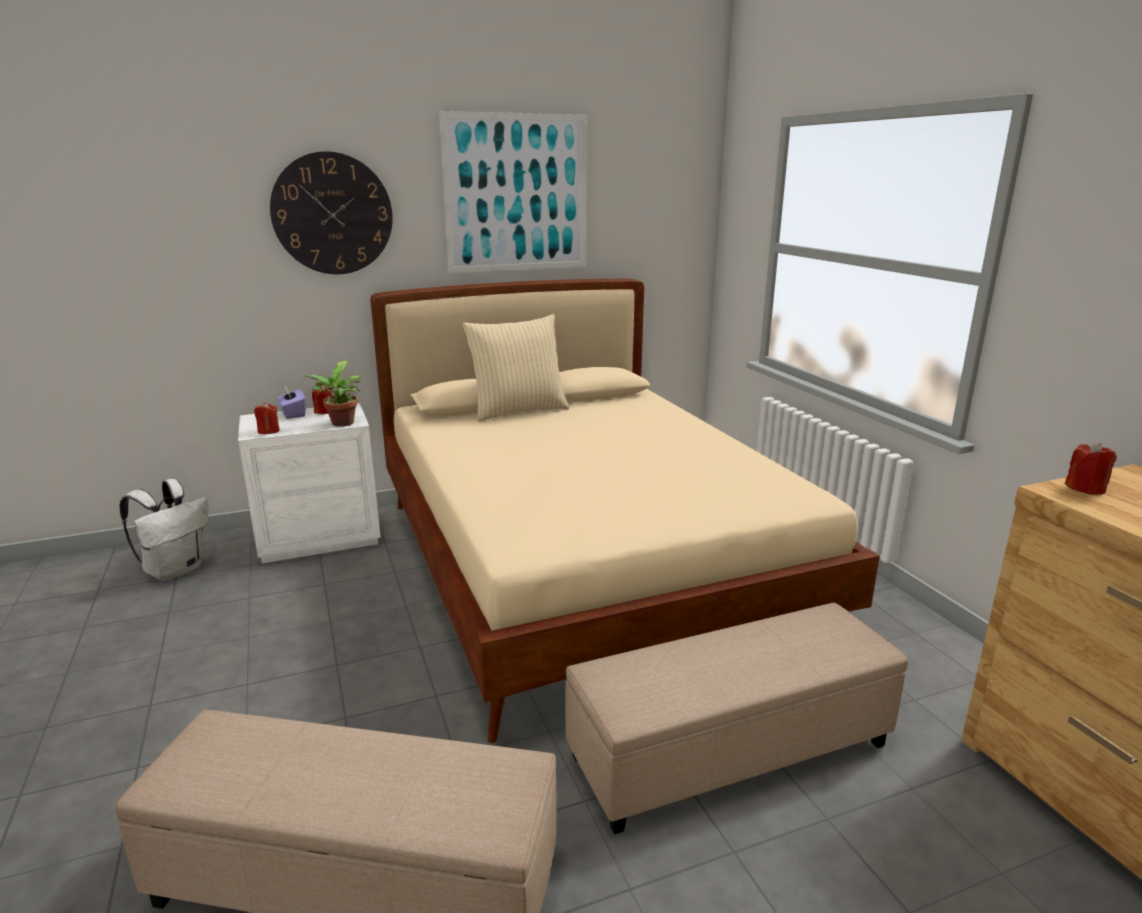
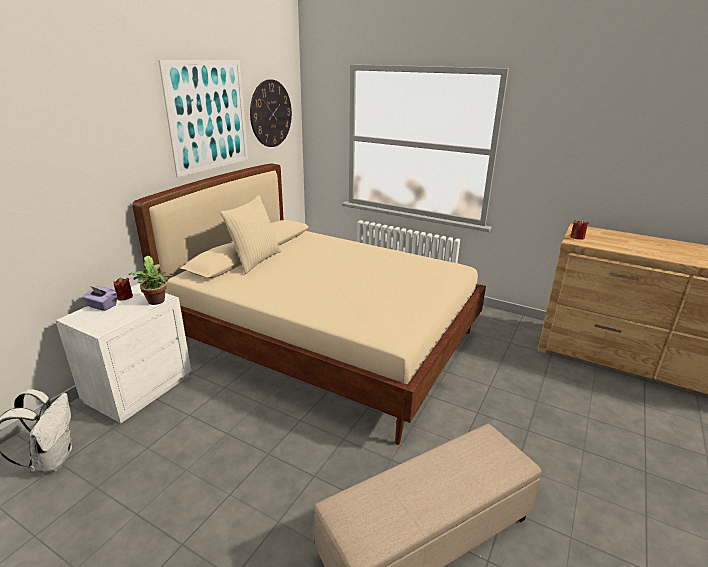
camera: 40 degrees left, 5 degrees up
(268, 431) = (109, 324): red candle -> none
(332, 214) = (97, 144): wall clock -> wall clock (271, 114)
(728, 749) = (481, 393): beige ottoman -> none

